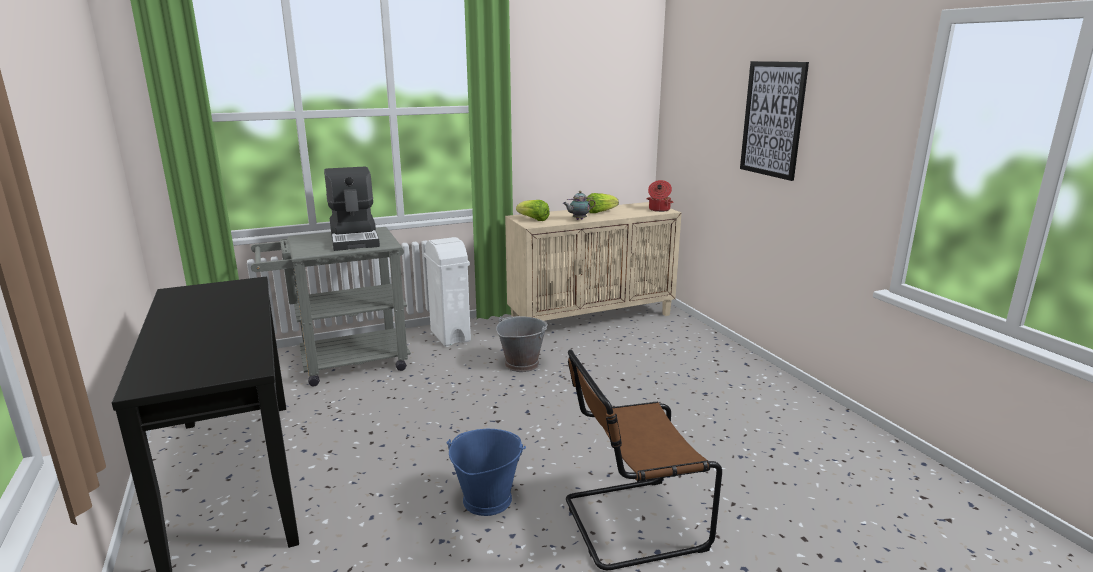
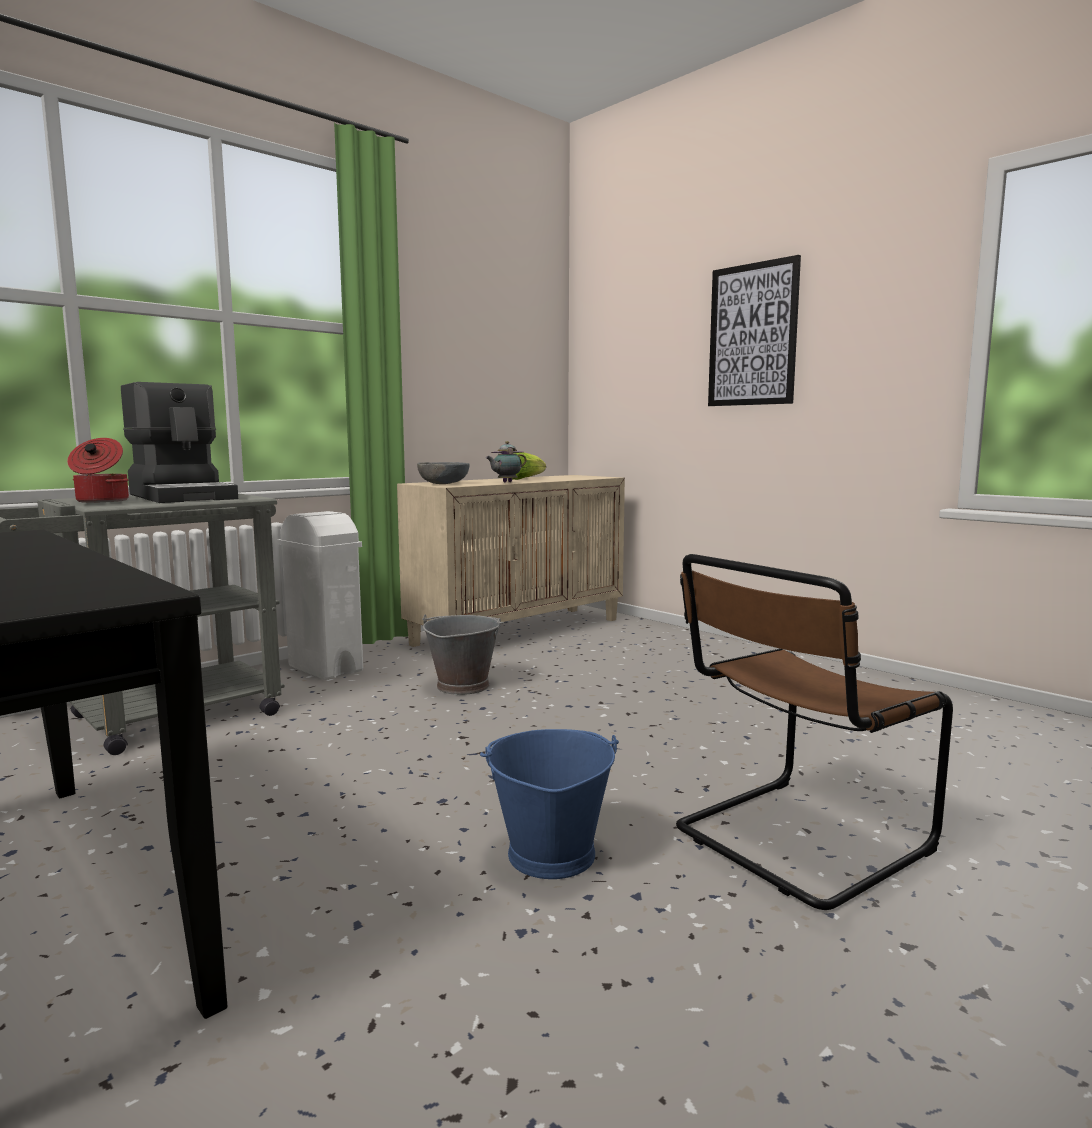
camera: 20 degrees left, 10 degrees down
(533, 219) = (444, 483): lettuce -> grey bowl
(659, 209) = (594, 477): cooking pot -> cooking pot (101, 501)

